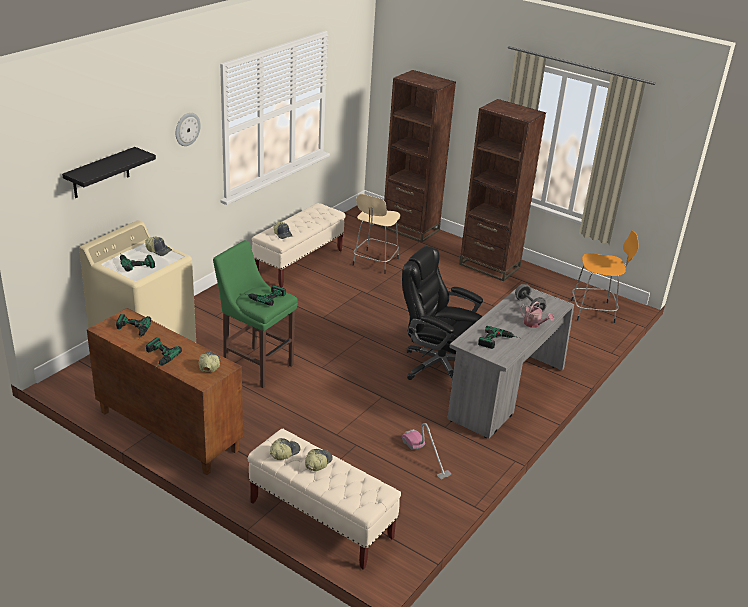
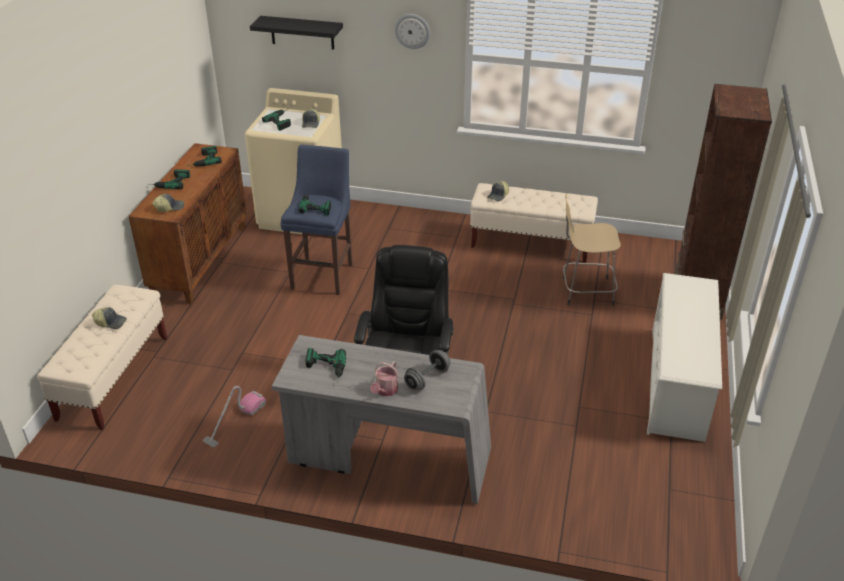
camera: 70 degrees right, 5 degrees up
(256, 365) = (323, 274): green stool -> blue stool
(284, 452) = (119, 300): cap -> none
(489, 266) = (677, 383): brown bookcase -> white shoe rack
(594, 311) = (658, 514): orange stool -> none

